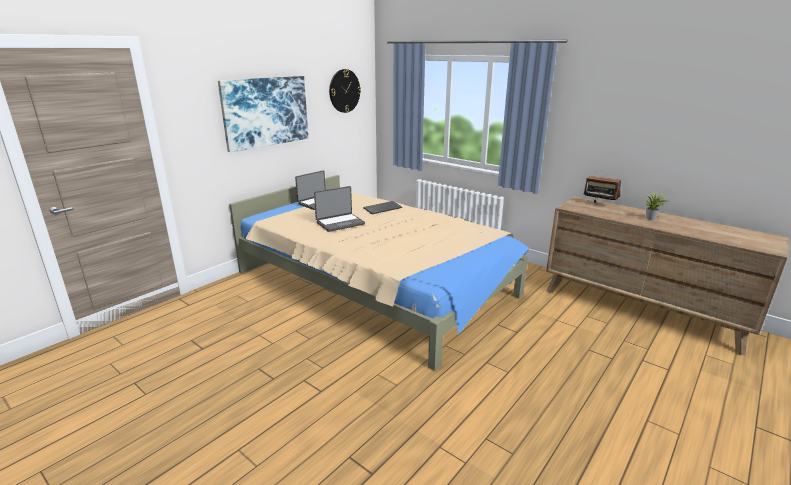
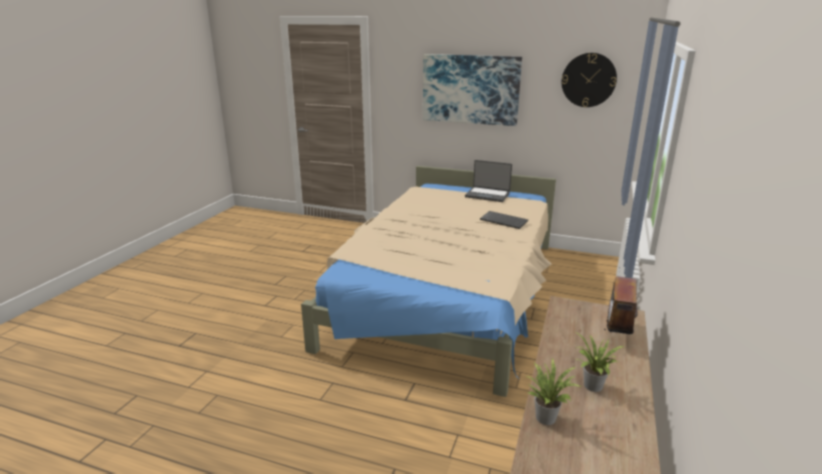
camera: 70 degrees right, 0 degrees up
(340, 223) = (437, 211): laptop -> none
(680, 230) = (546, 416): none -> potted plant

